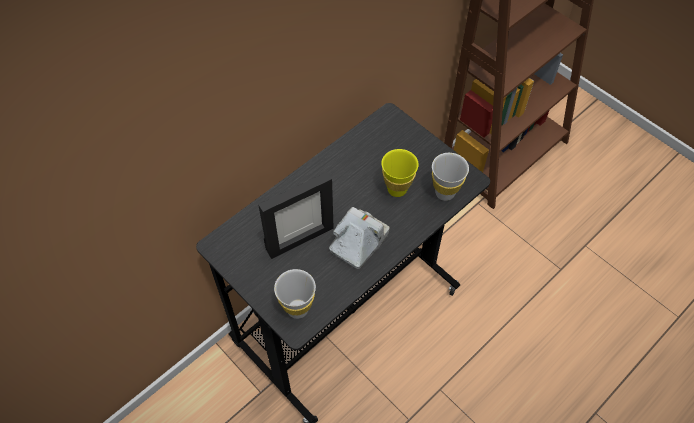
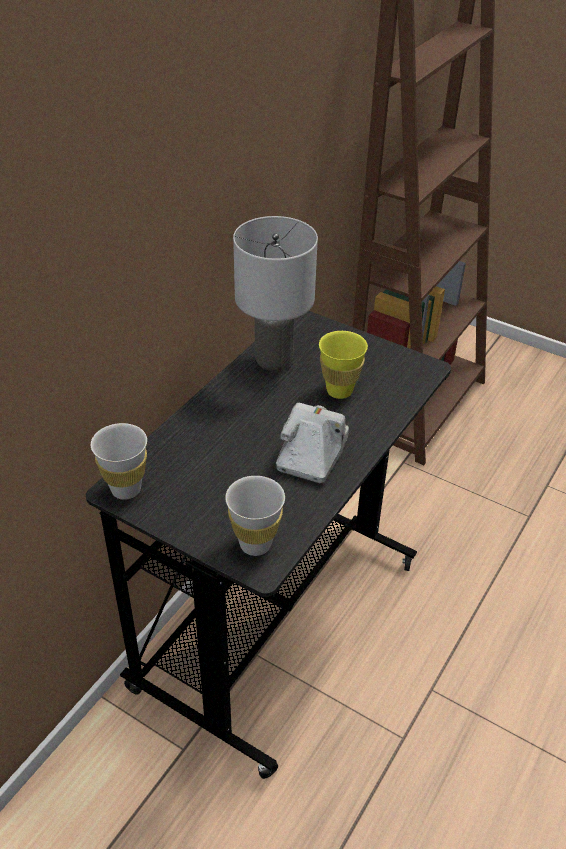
camera: 15 degrees left, 15 degrees down
(300, 239) = (230, 463): picture frame -> none
(358, 153) = (276, 361): none -> white table lamp
(445, 193) = (401, 385): white cup -> white cup (126, 489)

